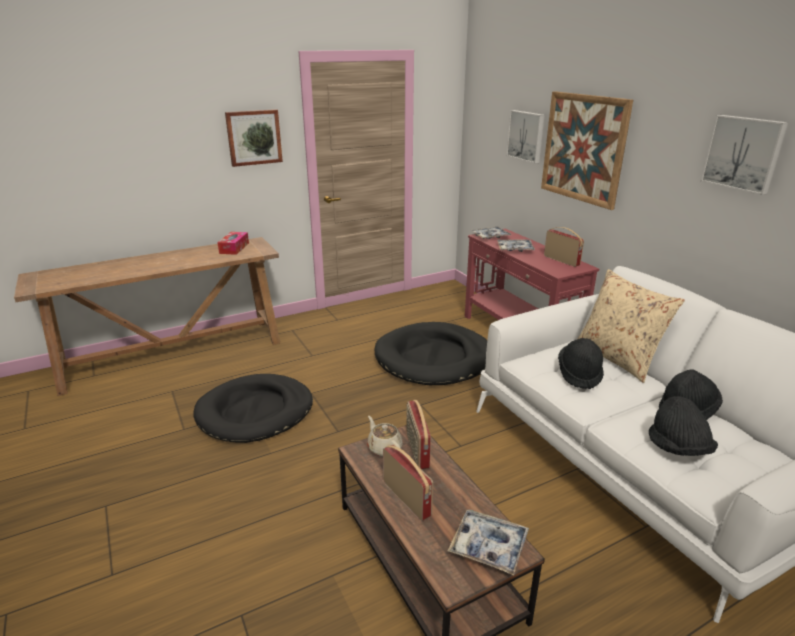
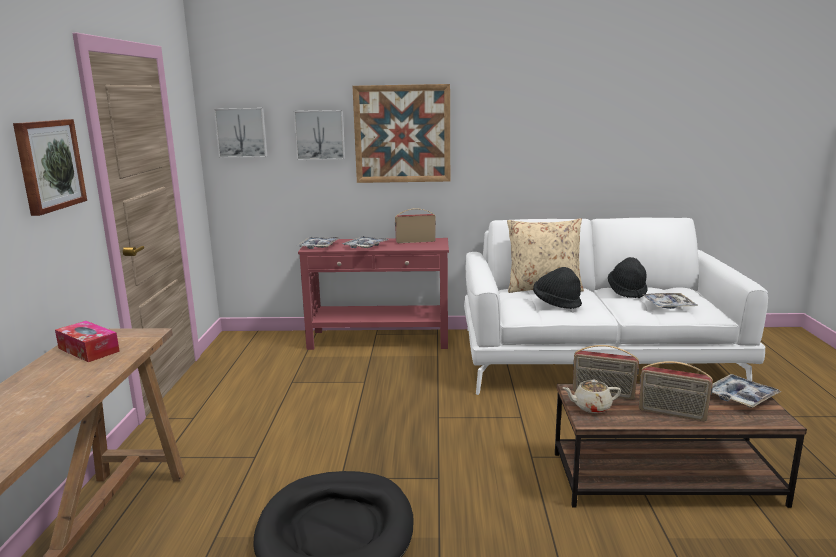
camera: 60 degrees left, 10 degrees down
(407, 498) = (672, 413): radio -> radio turned 150 degrees counterclockwise
(434, 358) = (364, 386): black dog bed -> none
(678, 448) = (668, 305): black hat -> tray
(743, 153) = (556, 111): picture -> picture (241, 132)

